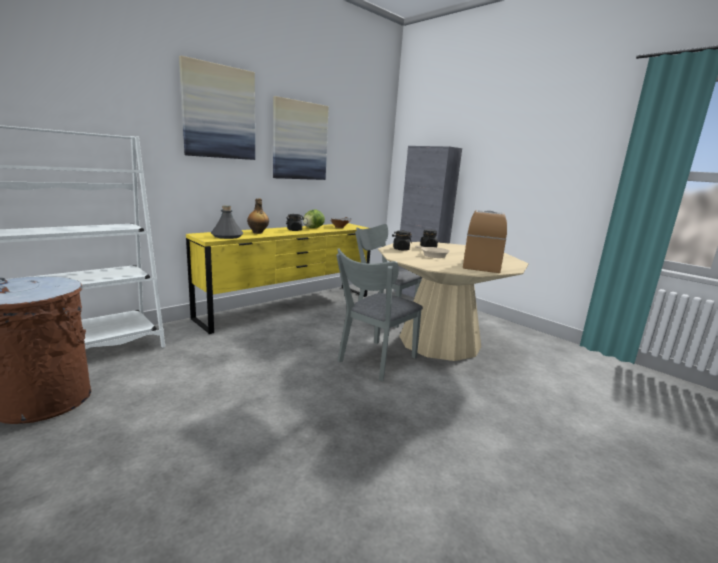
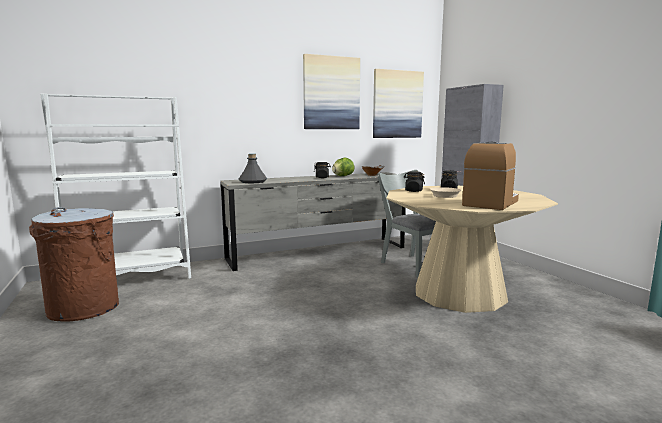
camera: 20 degrees right, 5 degrees down
(219, 112) = (252, 73): picture -> picture (397, 104)
(258, 232) = (284, 179): bottle -> none
(289, 306) = (318, 253): yellow dresser -> grey dresser
(374, 361) = (373, 305): grey chair -> none

